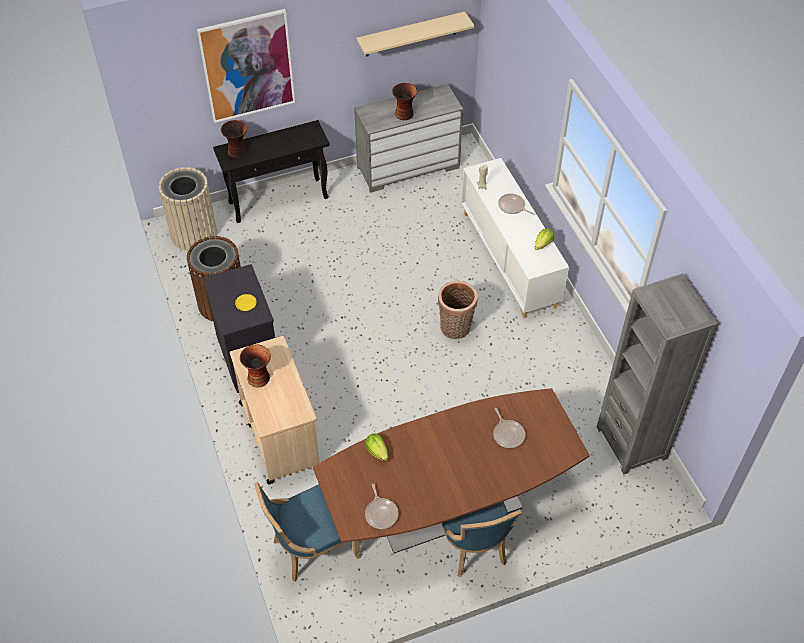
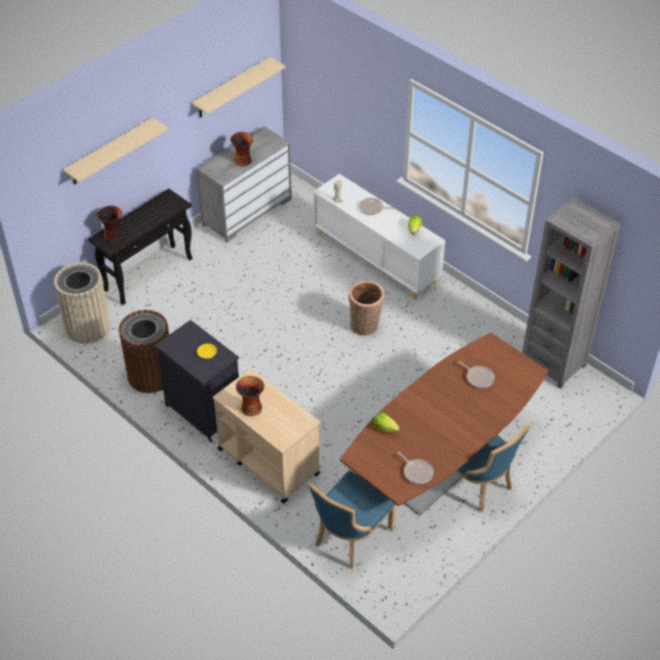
camera: 25 degrees left, 5 degrees down
(247, 66) = (110, 152): picture -> beige shelf

